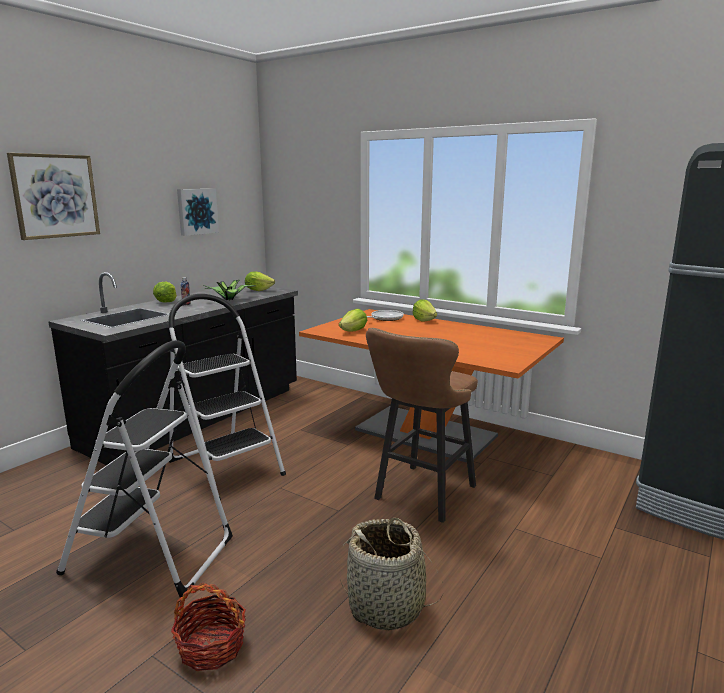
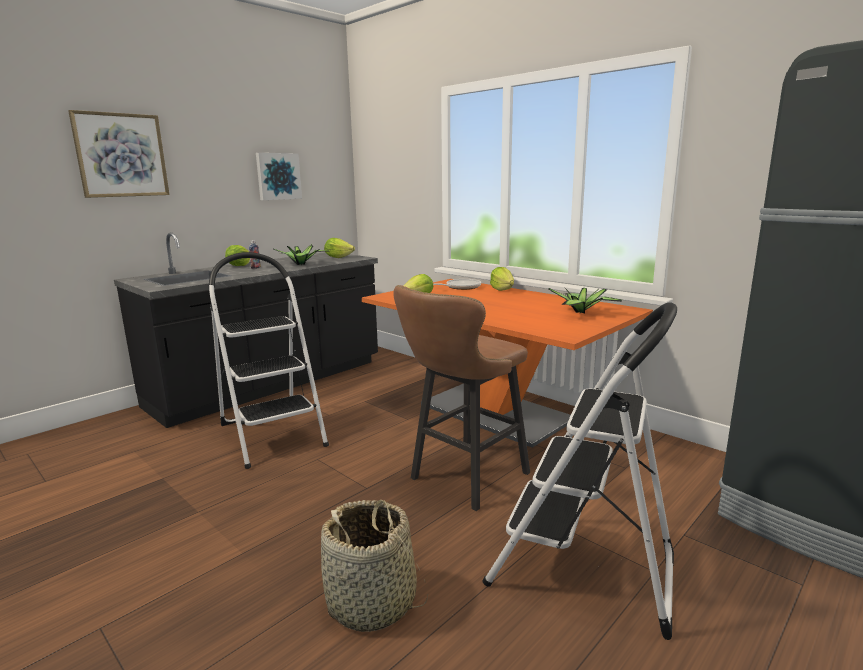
camera: 10 degrees right, 0 degrees up
(152, 556) = (156, 519): step ladder -> step ladder (586, 572)
(211, 647) = (163, 626): basket -> none
(507, 342) = (582, 313): none -> potted plant

